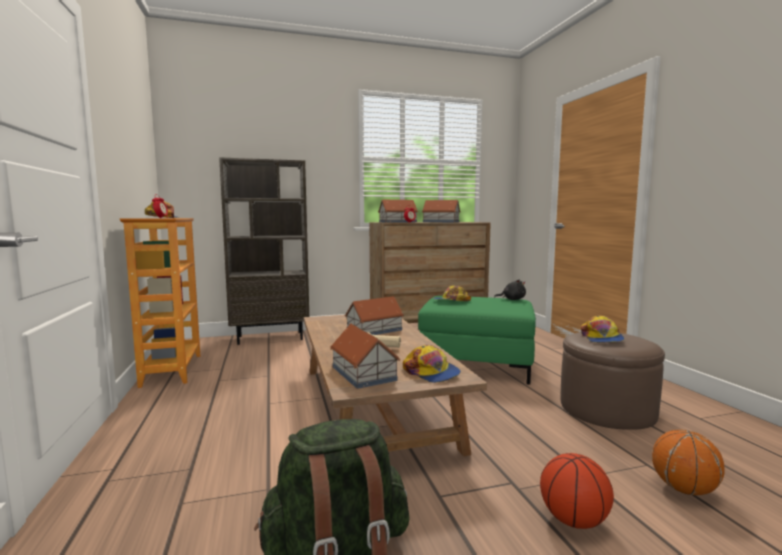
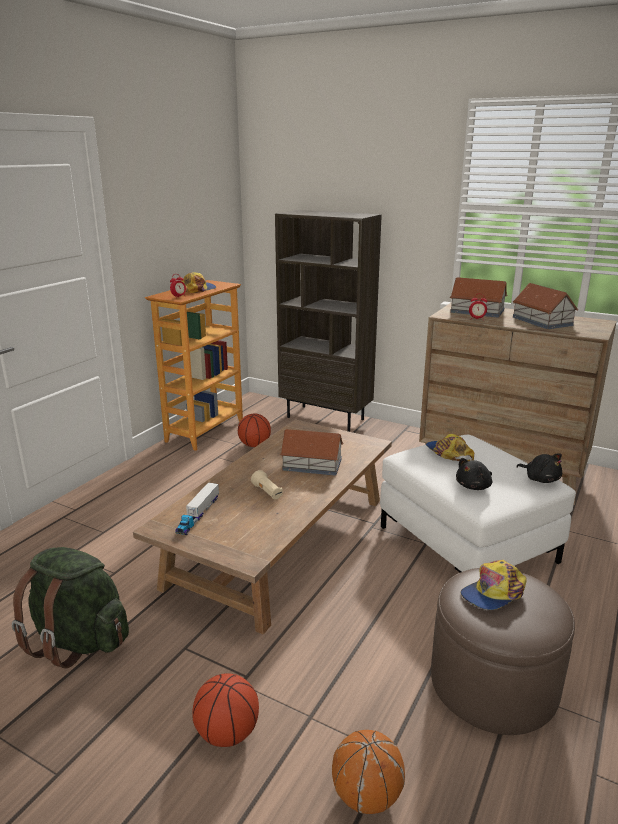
camera: 45 degrees right, 15 degrees up
(240, 365) = (254, 445): none -> basketball
(363, 373) = (198, 515): toy house -> toy truck
(431, 373) = (240, 542): cap -> none
(477, 364) = (468, 544): green ottoman -> white ottoman
(496, 307) = (474, 486): none -> black plush toy

